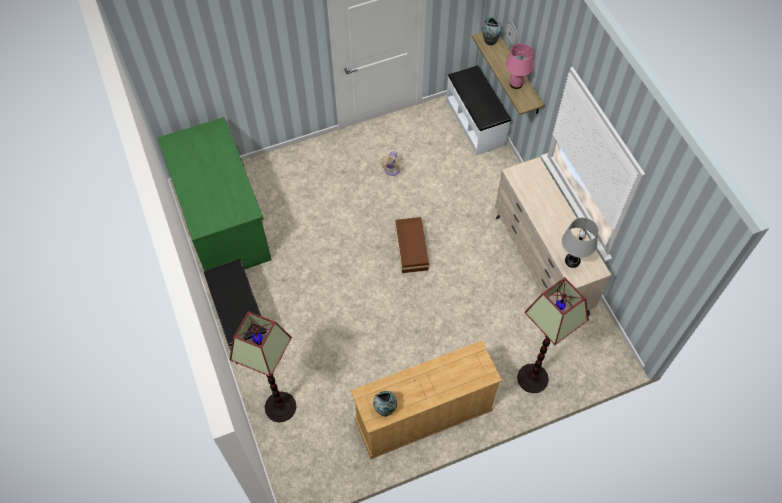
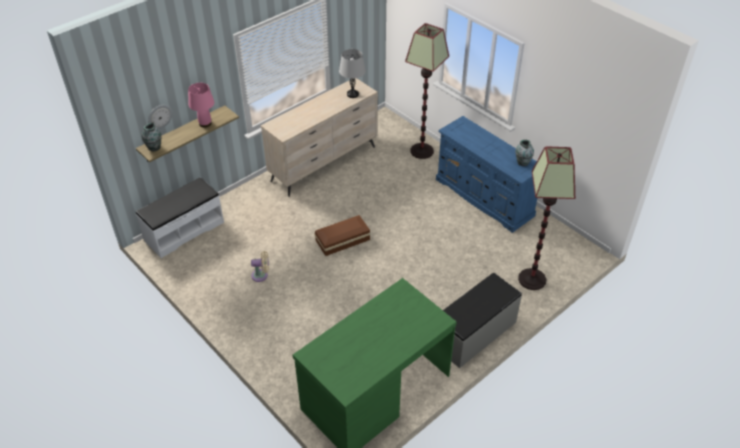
camera: 110 degrees left, 15 degrees down
(423, 415) = (484, 197): beige dresser -> blue dresser

